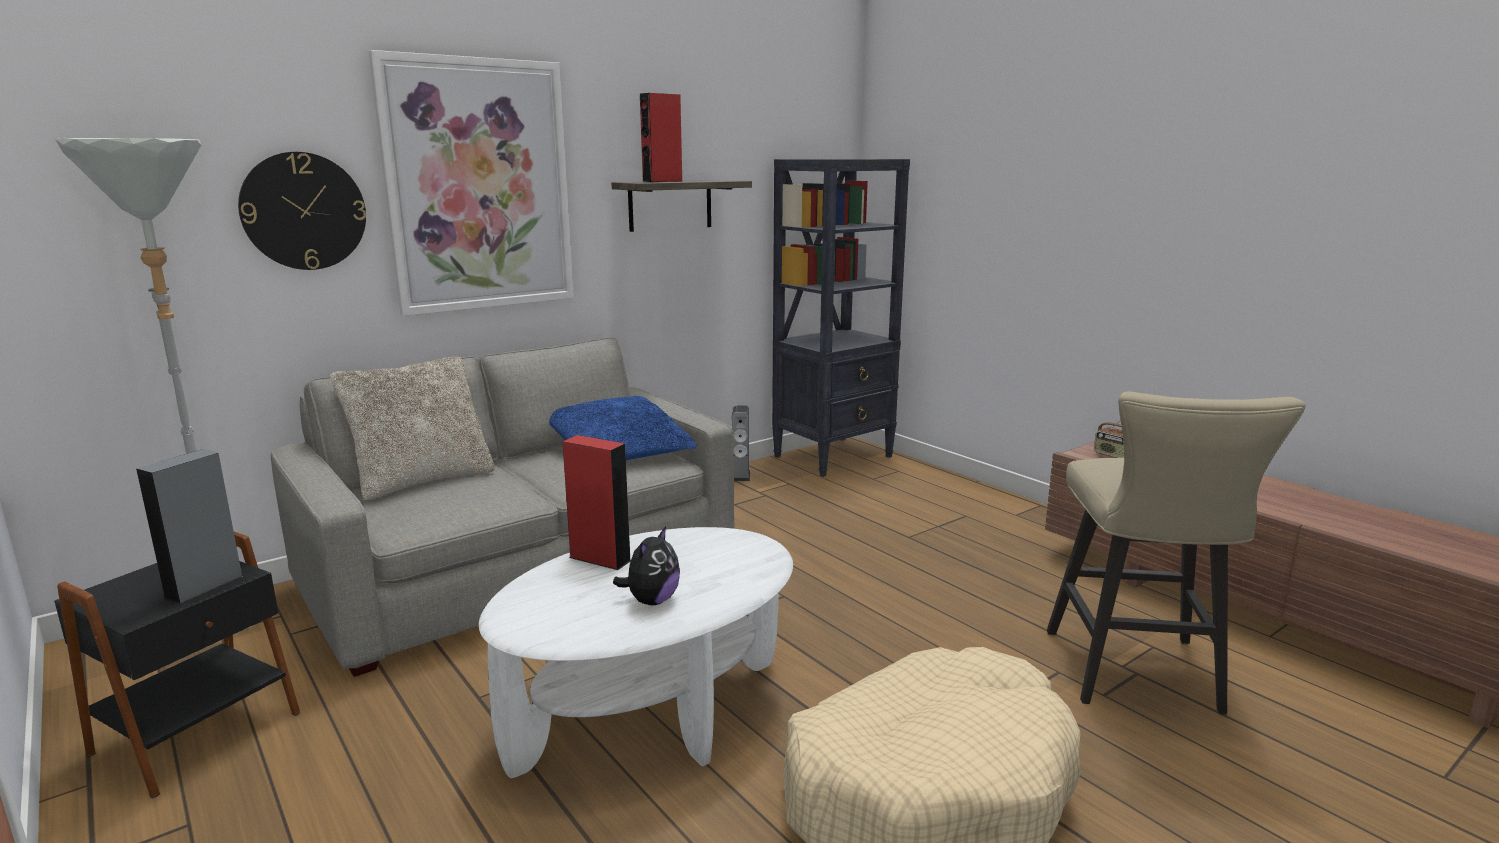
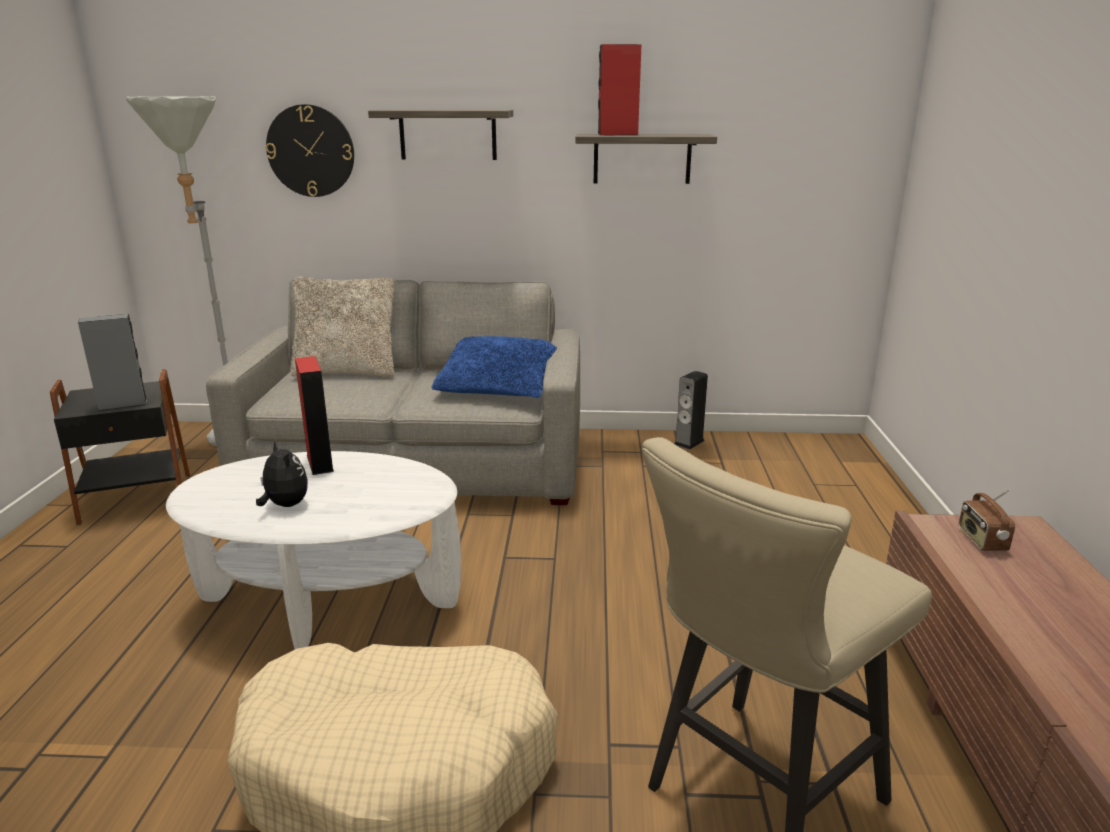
camera: 40 degrees right, 5 degrees up
(479, 186) = (448, 134): picture -> shelf
(651, 601) = (285, 505): plush toy -> plush toy turned 105 degrees counterclockwise
(834, 456) = (810, 450): black bookcase -> none

